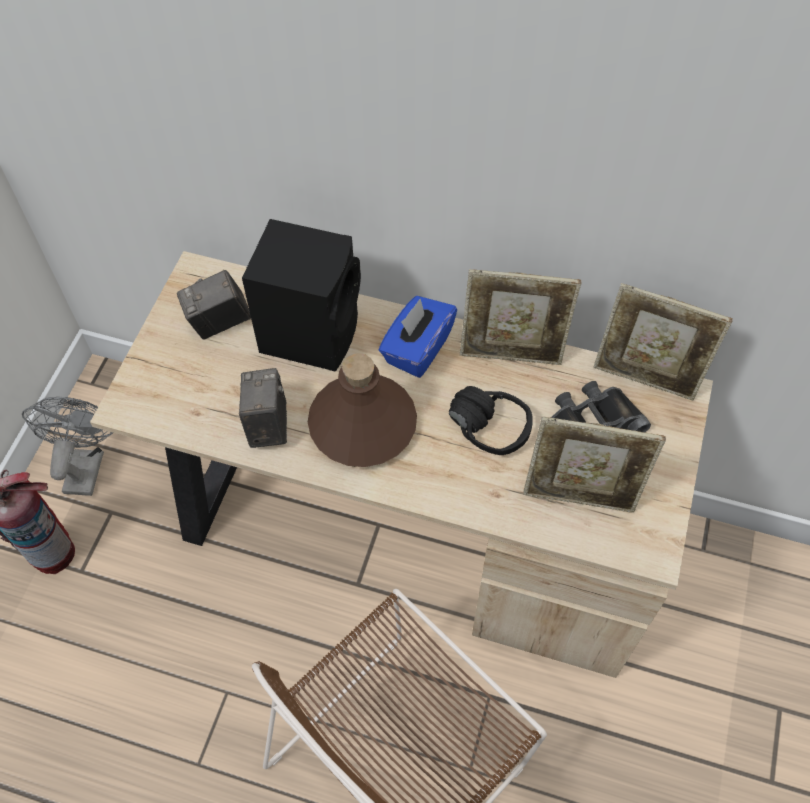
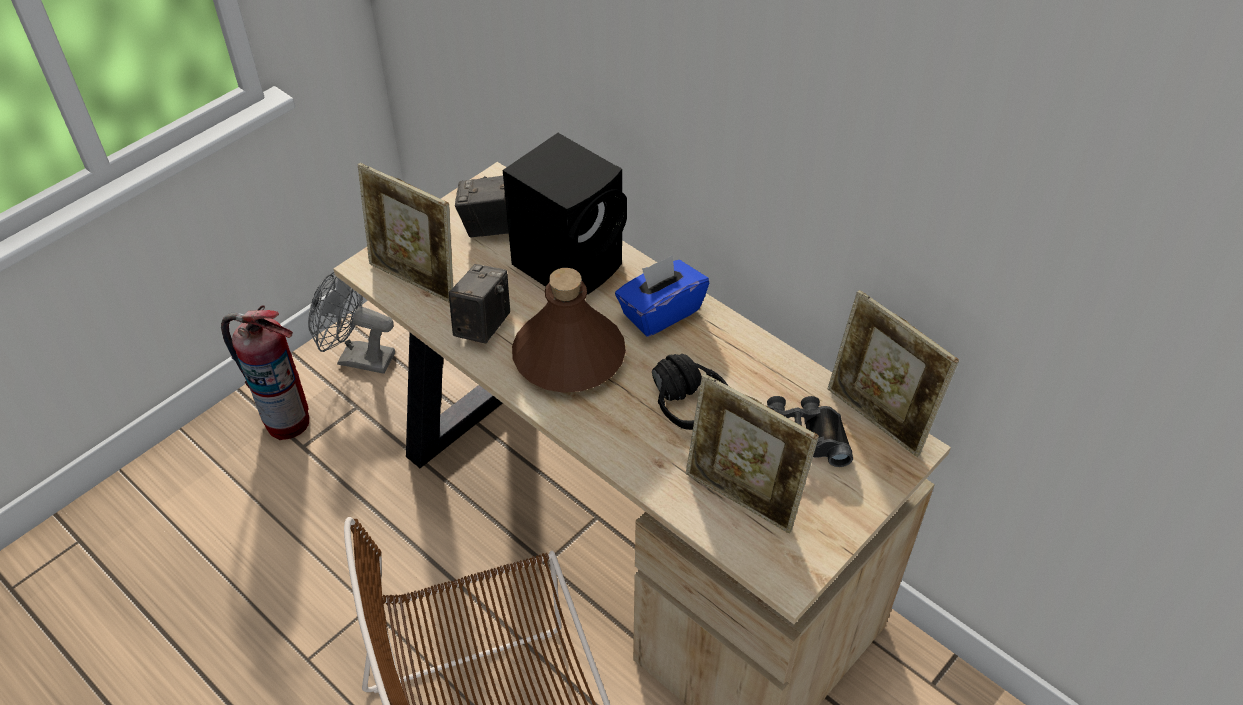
camera: 25 degrees right, 10 degrees down
(85, 465) = (357, 358): grey fan -> grey fan turned 105 degrees counterclockwise
(511, 355) = (750, 349): picture frame -> picture frame (415, 280)

